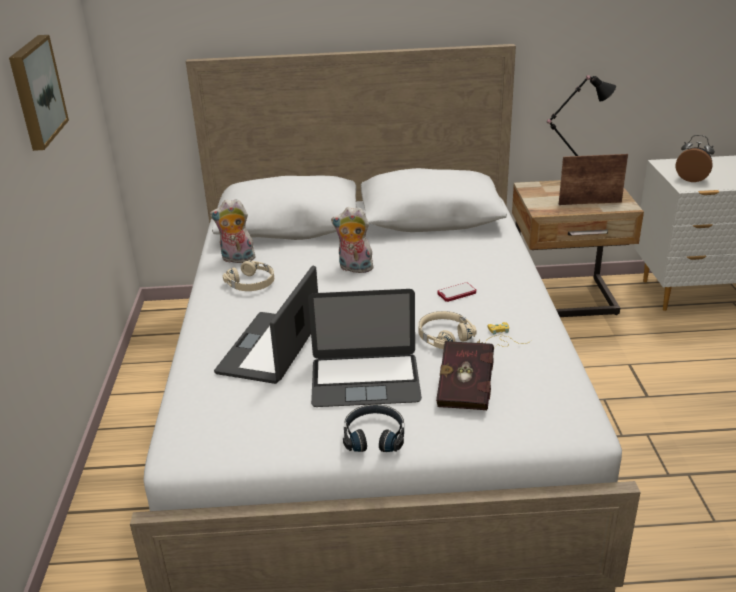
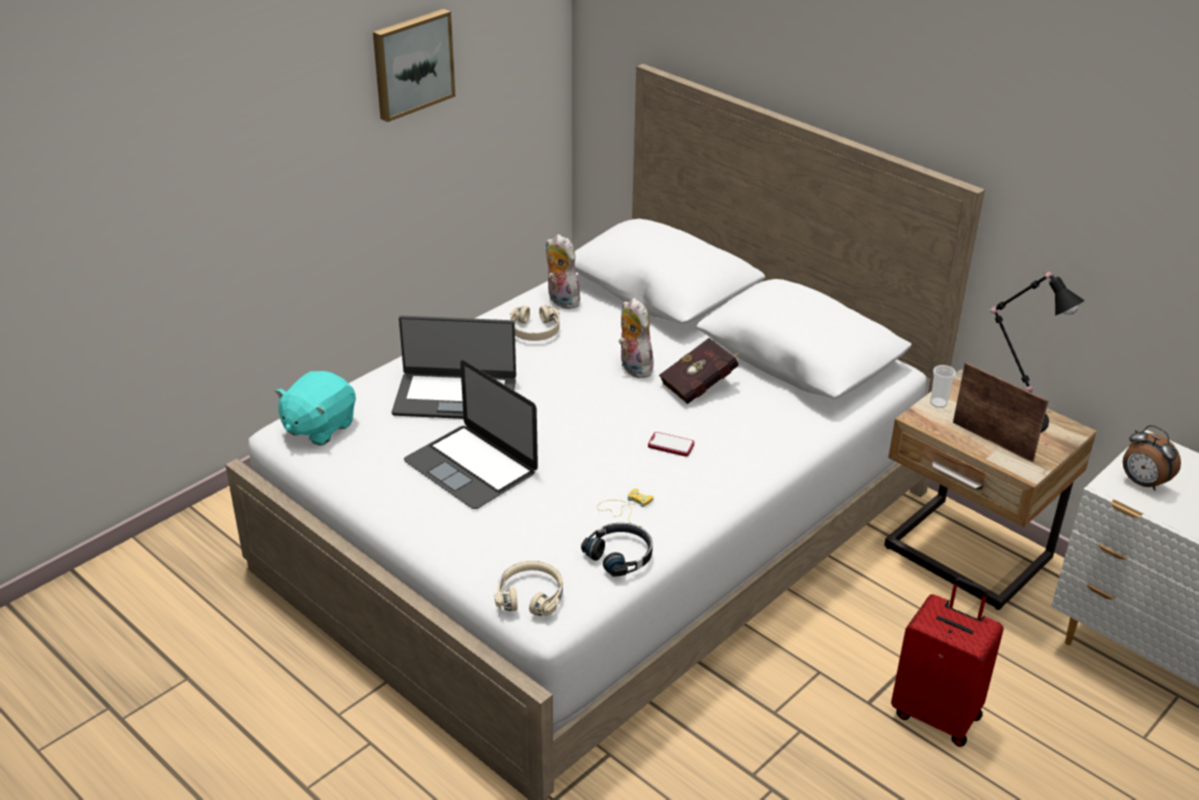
camera: 45 degrees right, 5 degrees up
(203, 430) = (318, 427): none -> turquoise plush toy
(271, 348) = (455, 396): laptop -> laptop turned 150 degrees counterclockwise
(374, 436) = (404, 510): black headphones -> black headphones (620, 555)
(443, 336) = (589, 474): beige headphones -> beige headphones (531, 595)
(466, 389) = (523, 526): red book -> red book (701, 386)
(536, 200) = (938, 403): none -> cup
(679, 378) = (937, 714): none -> red suitcase
(692, 179) = (1142, 483): alarm clock -> alarm clock turned 150 degrees clockwise

